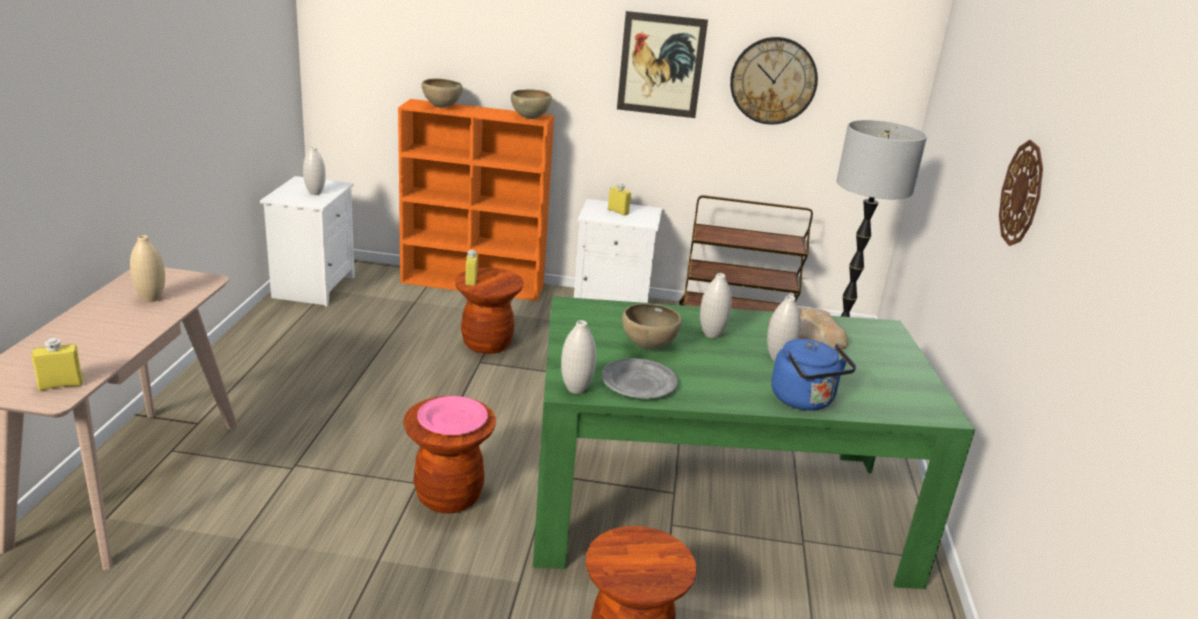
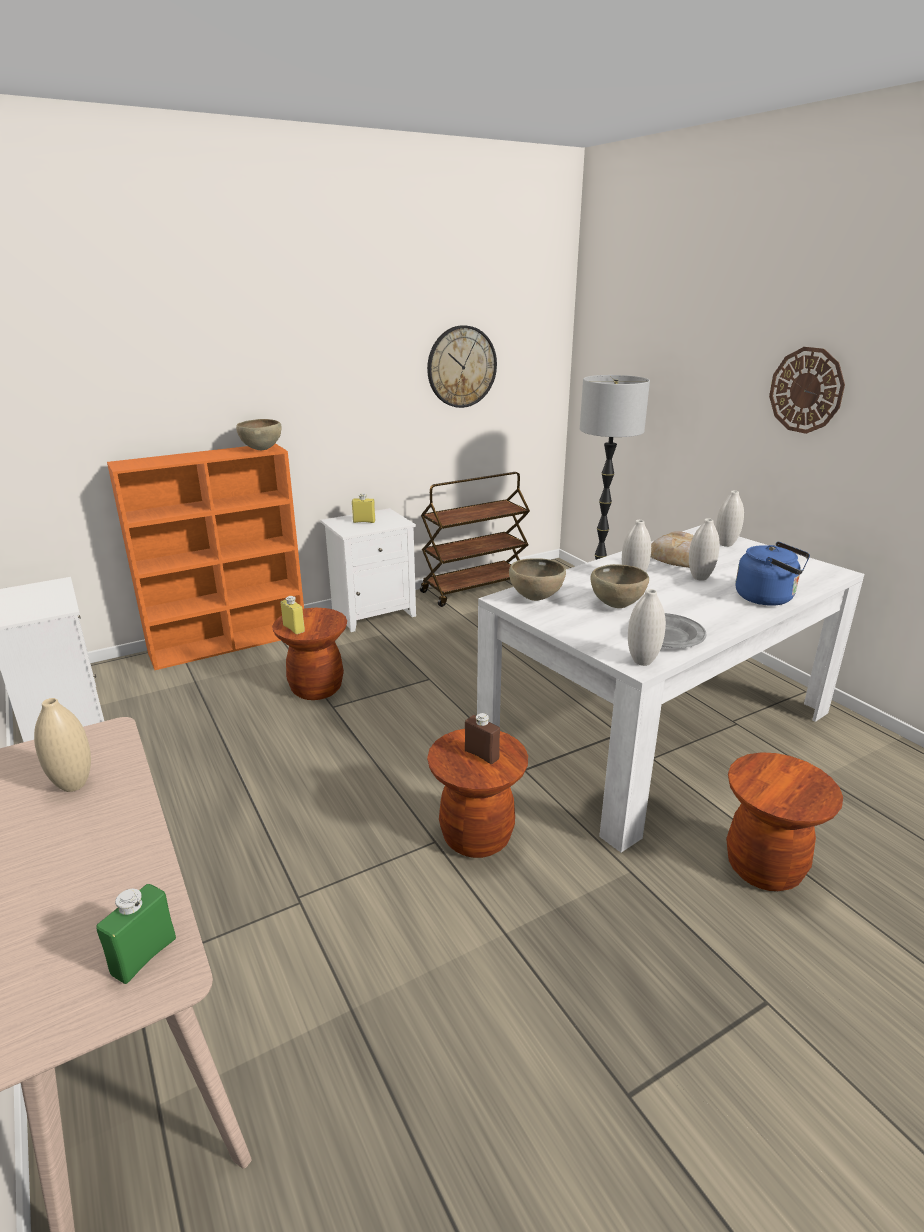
camera: 35 degrees left, 0 degrees up
(61, 385) = (144, 956): yellow bottle -> green bottle
(315, 193) = (43, 600): white vase -> white vase (725, 544)
(441, 107) = (158, 461): brown bowl -> brown bowl (536, 599)
(453, 420) = (481, 755): pink plate -> brown bottle
(661, 65) = (366, 370): picture -> none
(717, 507) = (658, 728): green dining table -> white dining table

